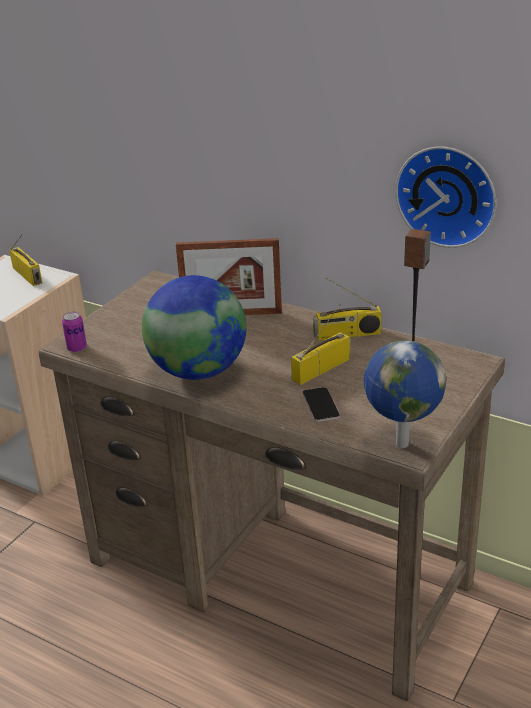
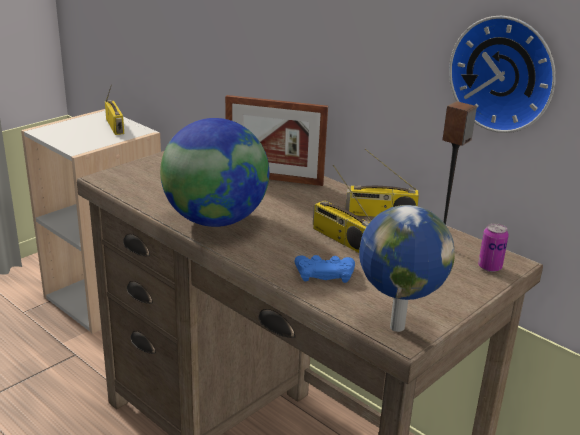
camera: 10 degrees right, 5 degrees down
(77, 348) = (112, 182): can -> can (489, 267)
(320, 405) = (324, 273): phone -> blue game controller
(321, 368) = (340, 239): radio -> radio turned 105 degrees counterclockwise

